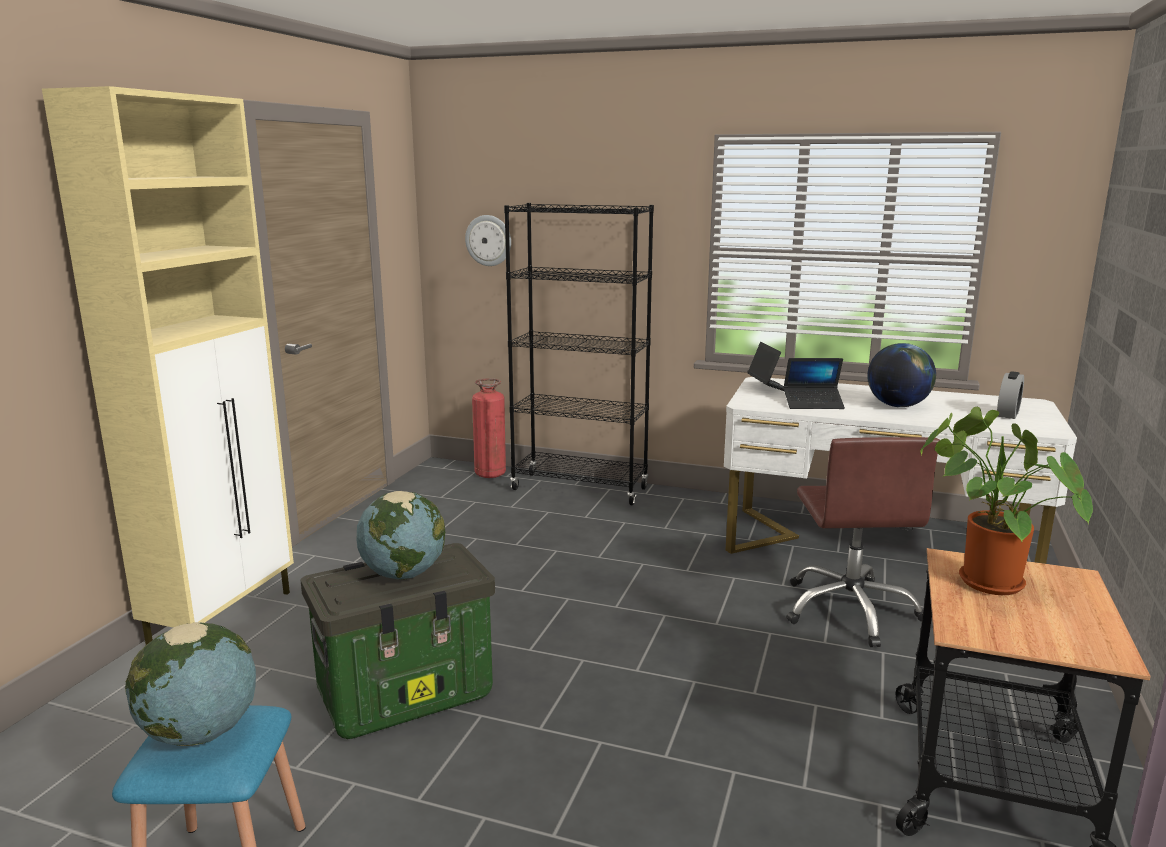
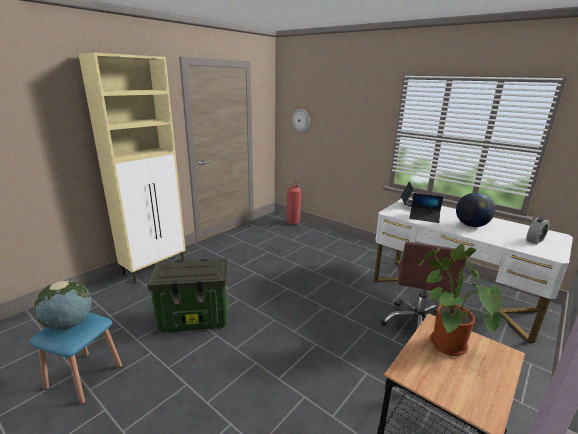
camera: 20 degrees right, 5 degrees up
(403, 574) = (192, 269): globe -> none
(580, 489) = (326, 236): black bookcase -> none

